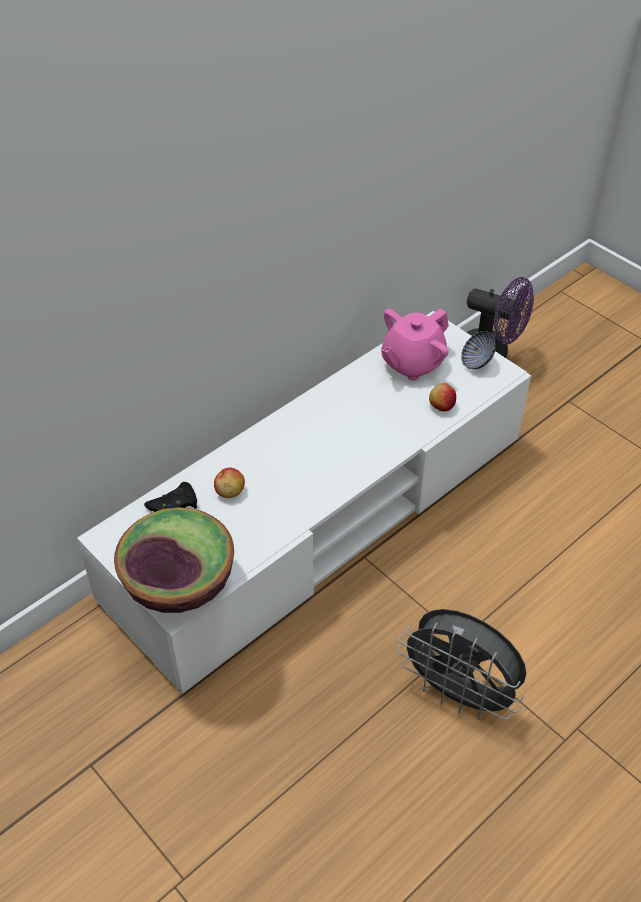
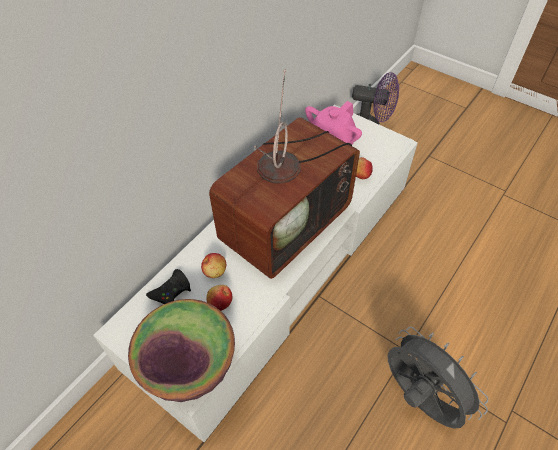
camera: 10 degrees left, 5 degrees up
(228, 526) = (220, 302): none -> apple
(329, 448) = (285, 221): none -> television
(459, 694) = (418, 398): grey fan -> grey fan turned 150 degrees counterclockwise
(477, 362) = (376, 138): bowl -> none

